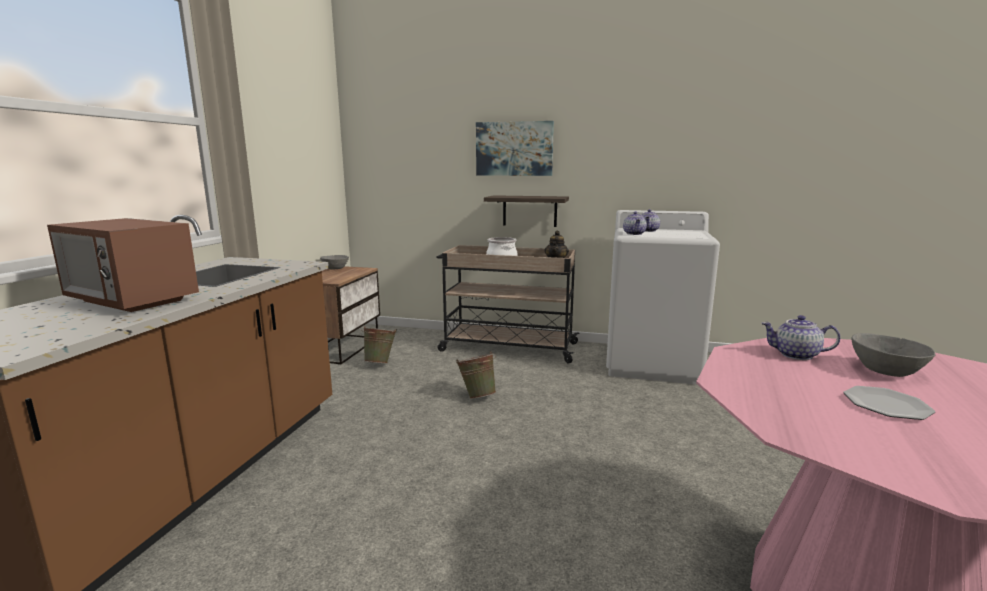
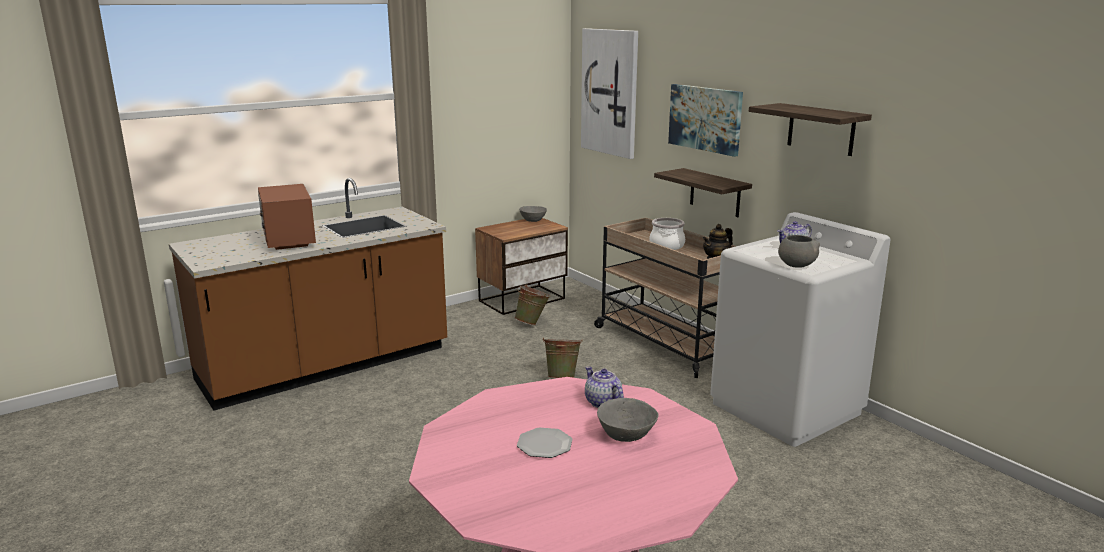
camera: 40 degrees right, 5 degrees up
(397, 139) = (610, 92): none -> picture
(633, 141) = (821, 129): none -> shelf
(634, 234) = (756, 249): teapot -> none
(685, 236) = (796, 265): none -> grey bowl

